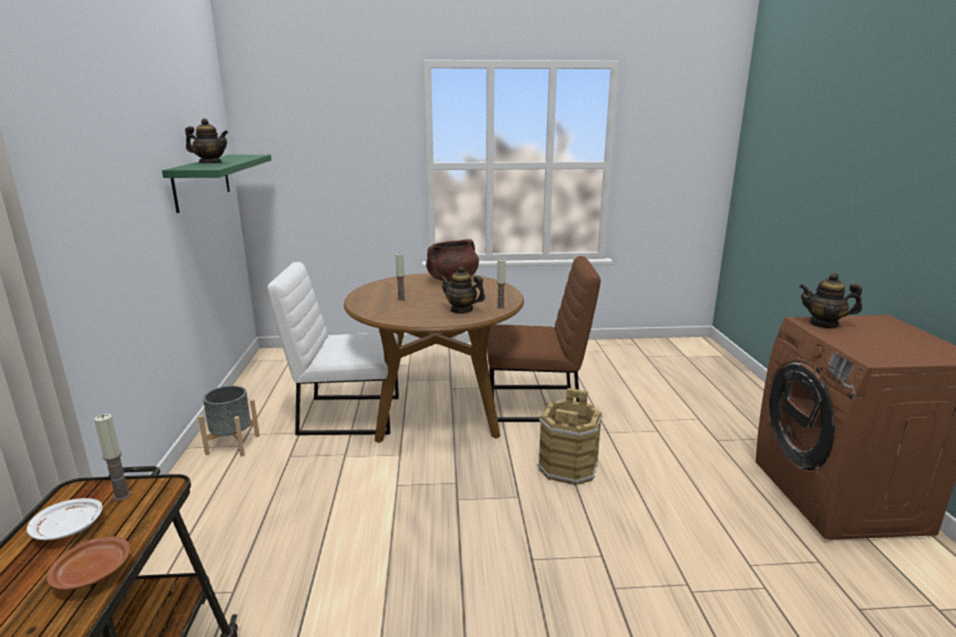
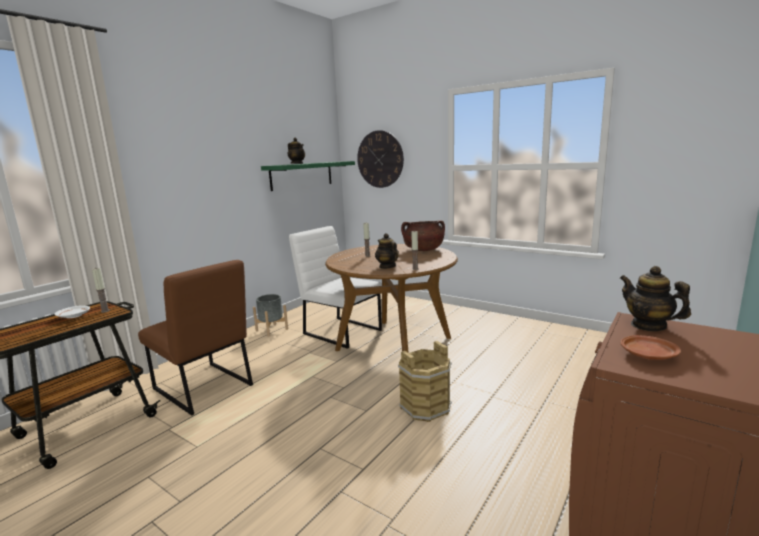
camera: 40 degrees right, 5 degrees down
(93, 572) = (47, 331): brown plate -> brown plate (648, 355)
(312, 152) = (380, 159): none -> wall clock
(536, 404) = (465, 360): brown chair -> brown chair (204, 388)

